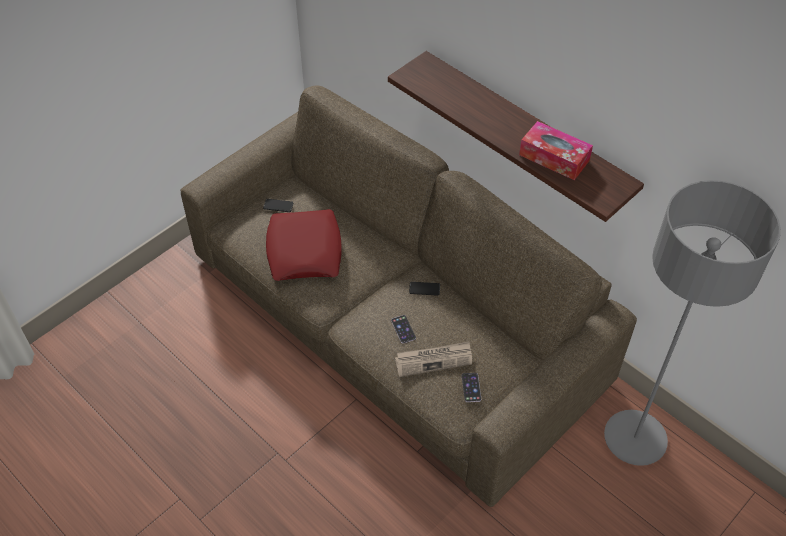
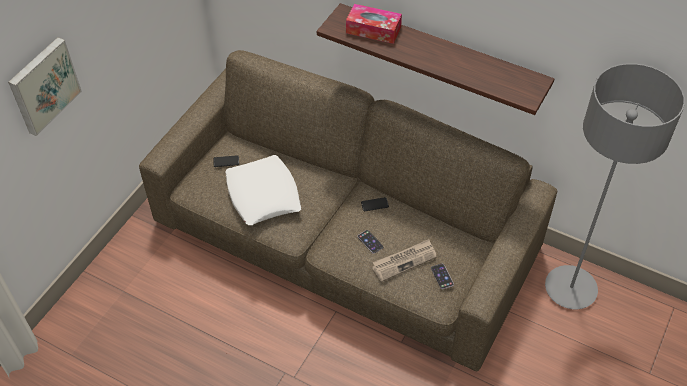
camera: 15 degrees left, 0 degrees up
(70, 78) = (43, 85): none -> picture
(304, 251) = (263, 195): red pillow -> white pillow
(554, 158) = (477, 71): tissue box -> tissue box (373, 30)

